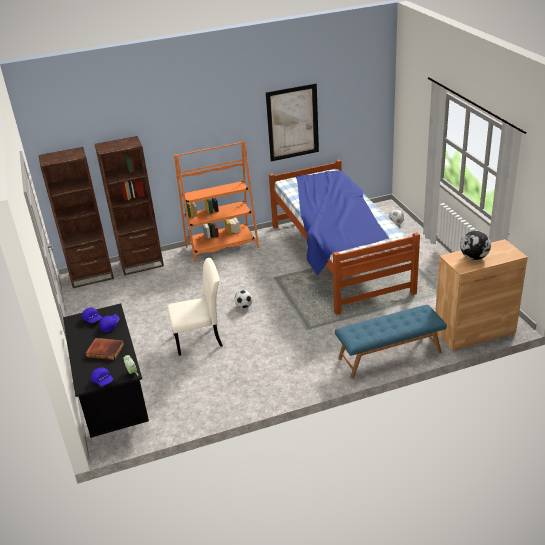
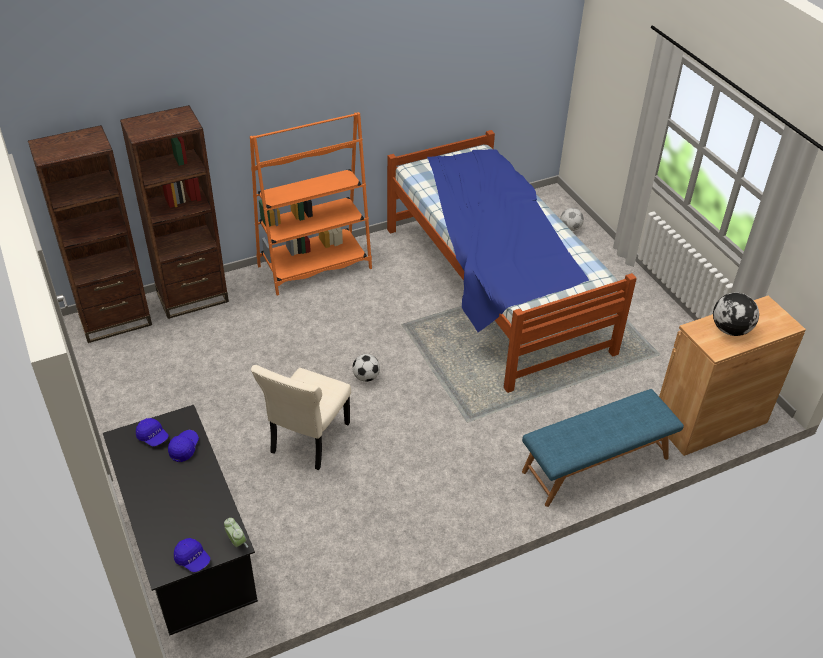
camera: 10 degrees left, 10 degrees up
(106, 350) = (186, 498): book -> none
(200, 340) = (308, 440): beige chair -> beige chair turned 135 degrees clockwise
(293, 122) = (429, 78): picture -> none

